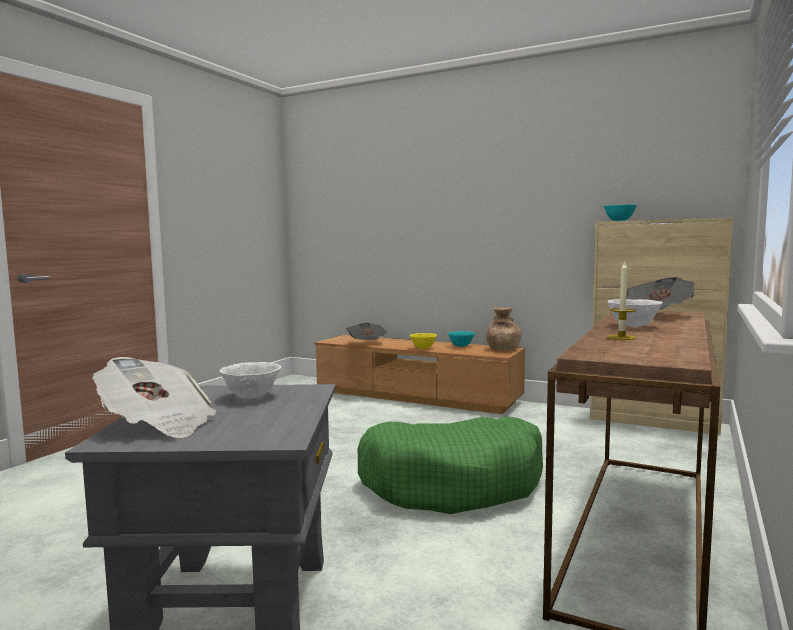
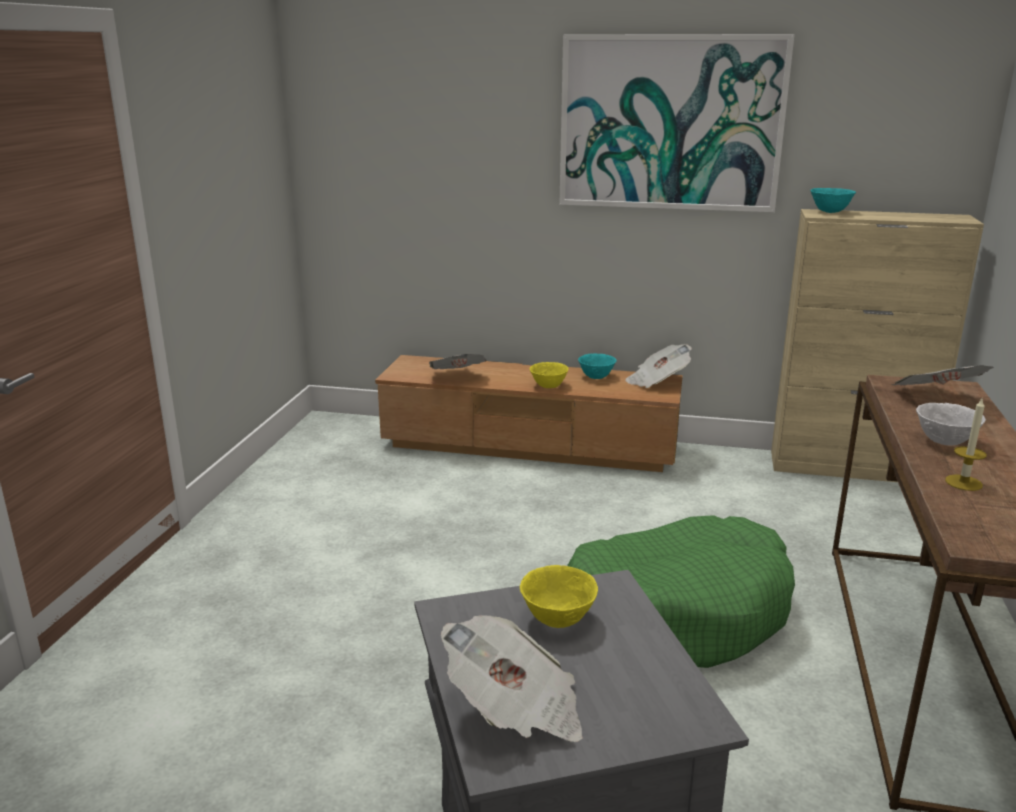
camera: 15 degrees left, 15 degrees up
(252, 397) = (558, 619): white bowl -> yellow bowl
(502, 349) = (657, 382): brown vase -> newspaper
(508, 171) = (670, 123): none -> picture

